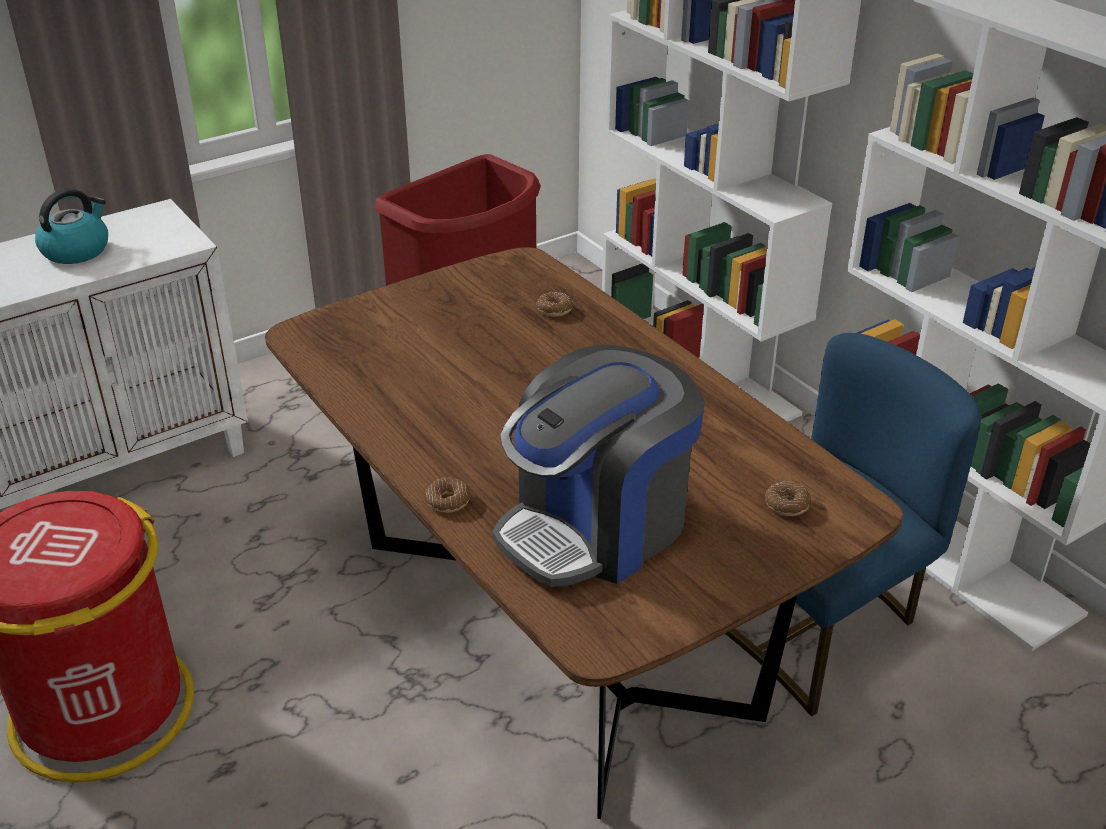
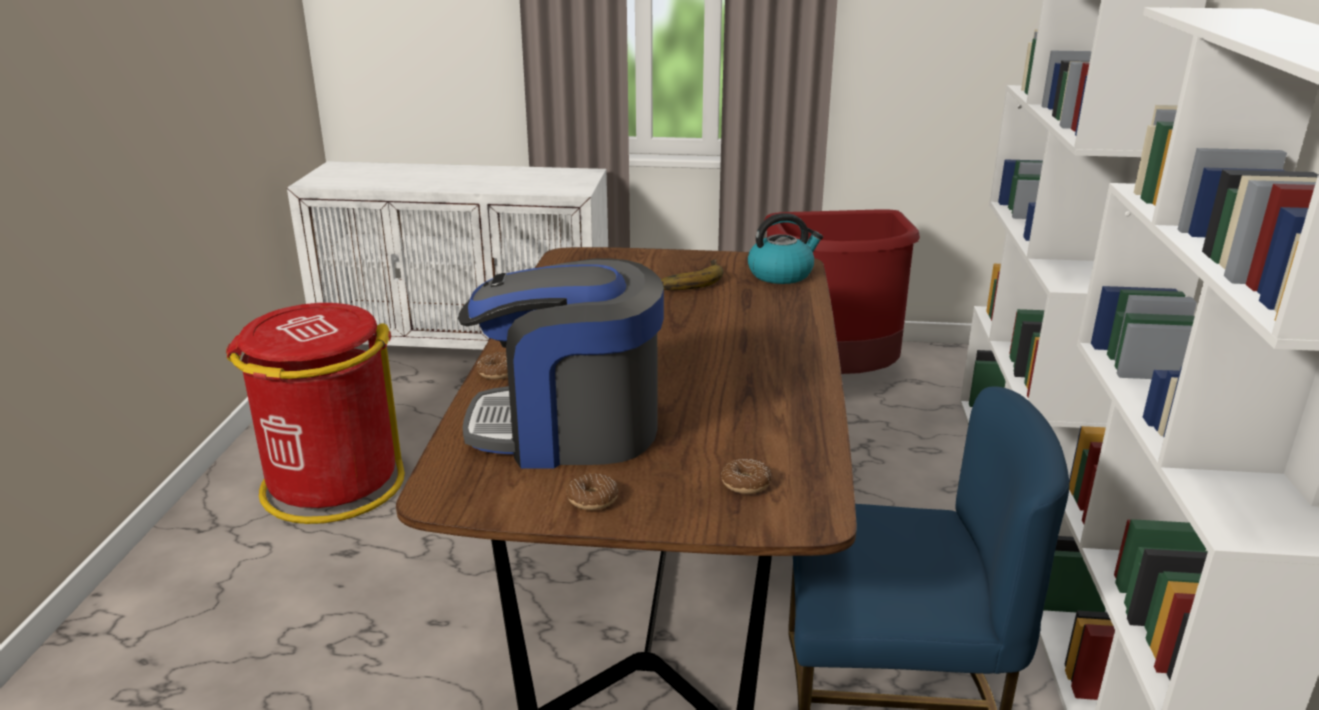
camera: 40 degrees right, 10 degrees down
(76, 250) = (509, 178): kettle -> kettle (781, 274)
(458, 318) = (688, 280): none -> banana
(554, 310) = (769, 297): donut -> donut (592, 499)

